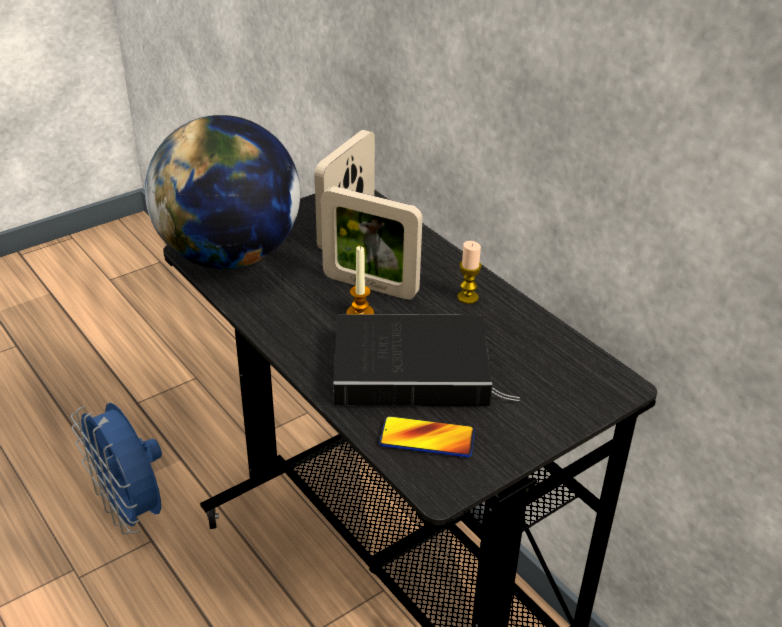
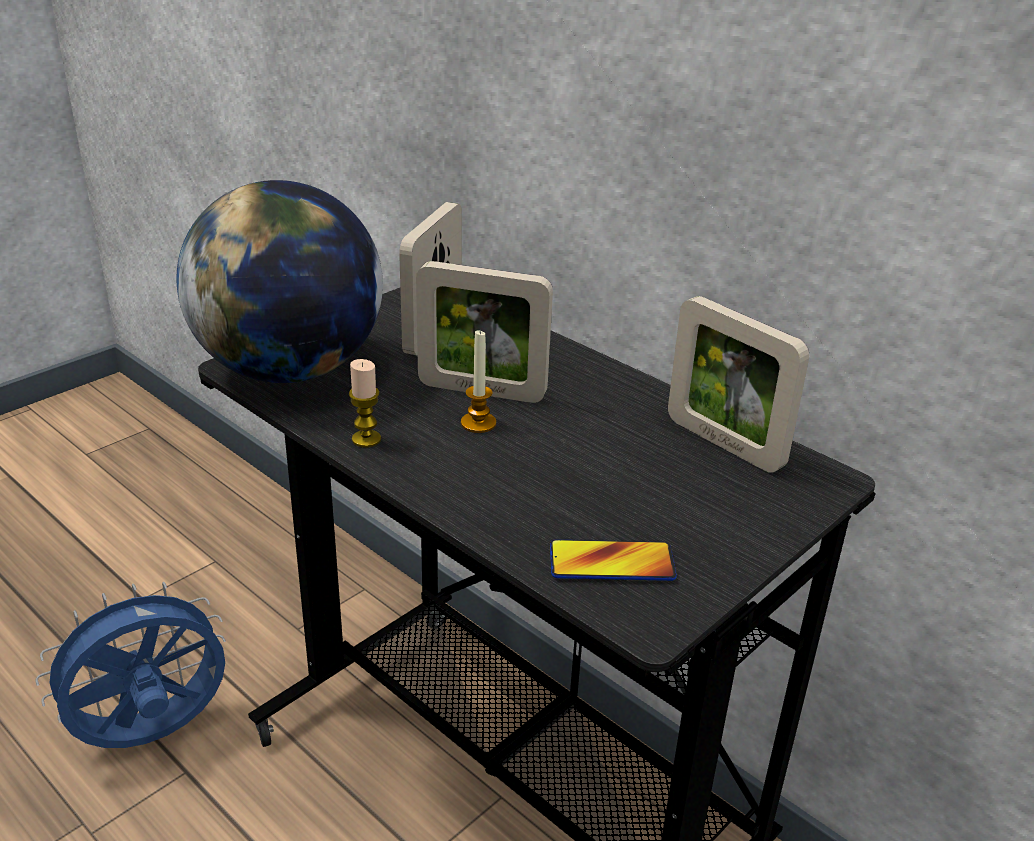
camera: 10 degrees left, 5 degrees down
(131, 511) = (153, 736): blue fan -> blue fan turned 105 degrees clockwise
(416, 368) = (570, 481): book -> none
(467, 297) = (607, 395): candle -> candle (366, 439)
(546, 348) = (724, 443): none -> picture frame

